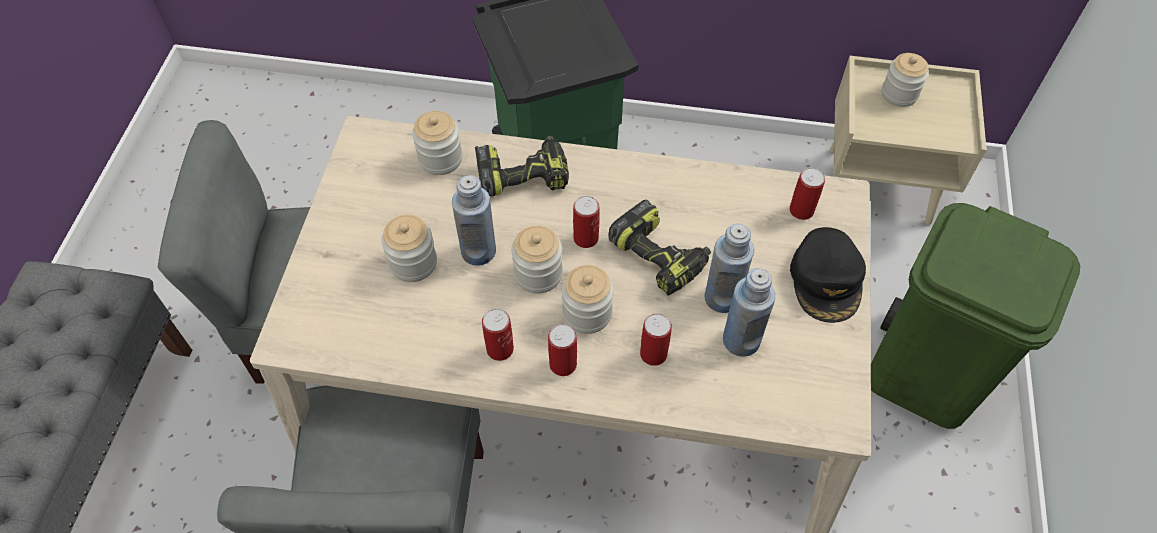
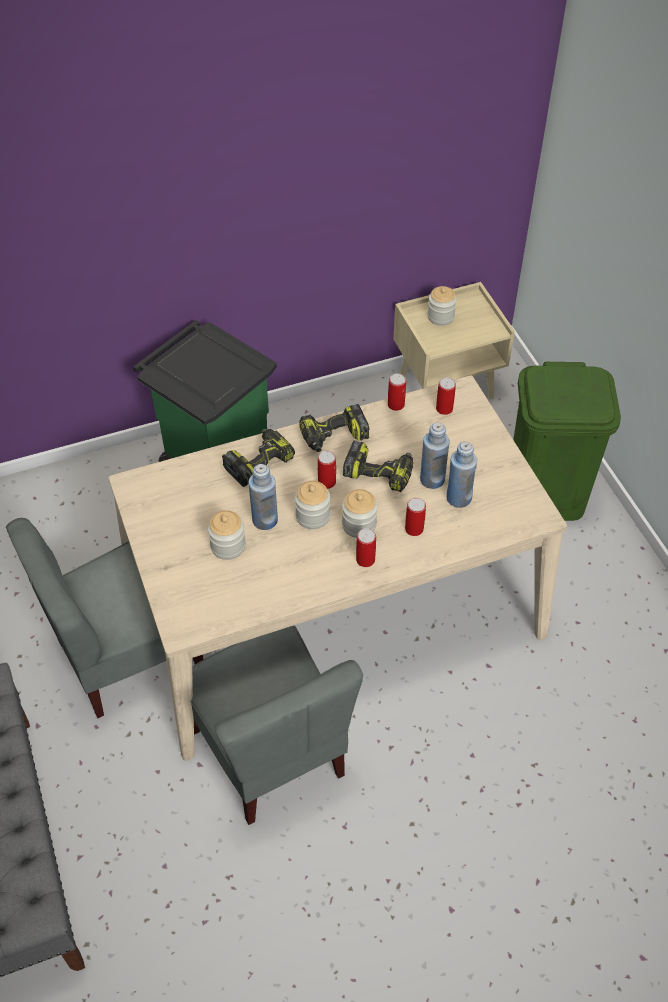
camera: 30 degrees left, 5 degrees down
(440, 159) = (196, 475): jar -> none
(500, 349) = (321, 569): can -> can (396, 405)
(634, 184) = (333, 437): none -> power drill
(827, 280) = (484, 442): black cap -> none

